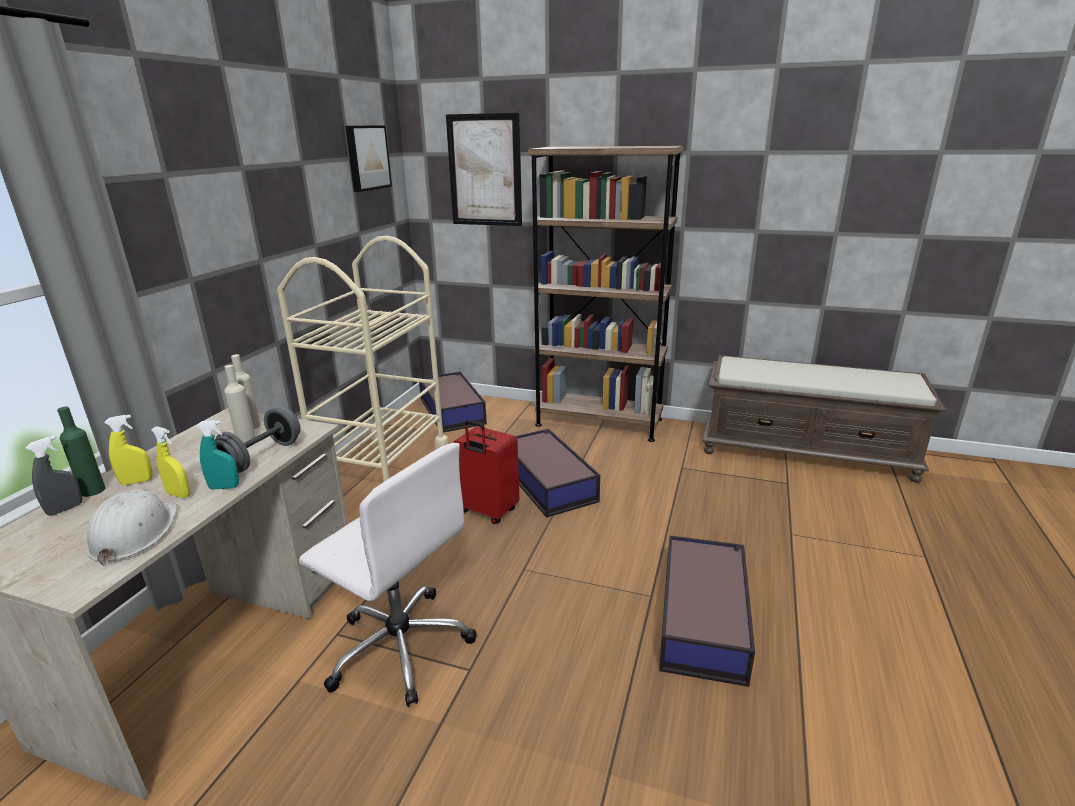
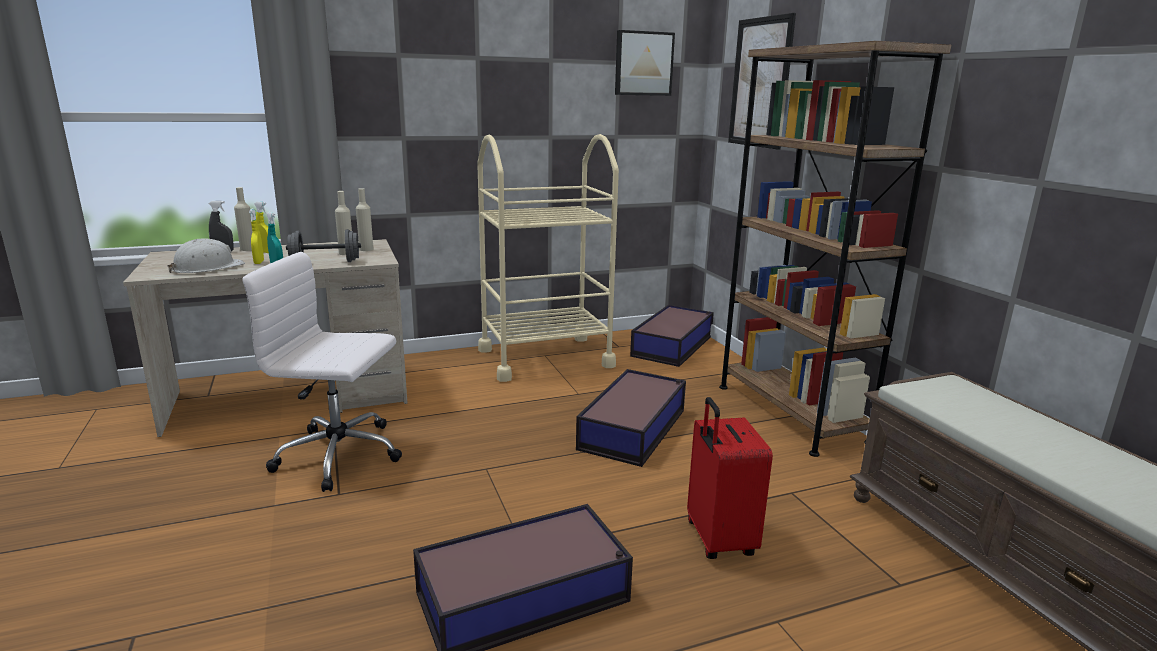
camera: 50 degrees right, 5 degrees down
(93, 490) = (248, 249): green bottle -> beige bottle
(399, 645) = (341, 455): white office chair -> white office chair turned 105 degrees clockwise
(487, 512) = (545, 421): red suitcase -> red suitcase (718, 540)

